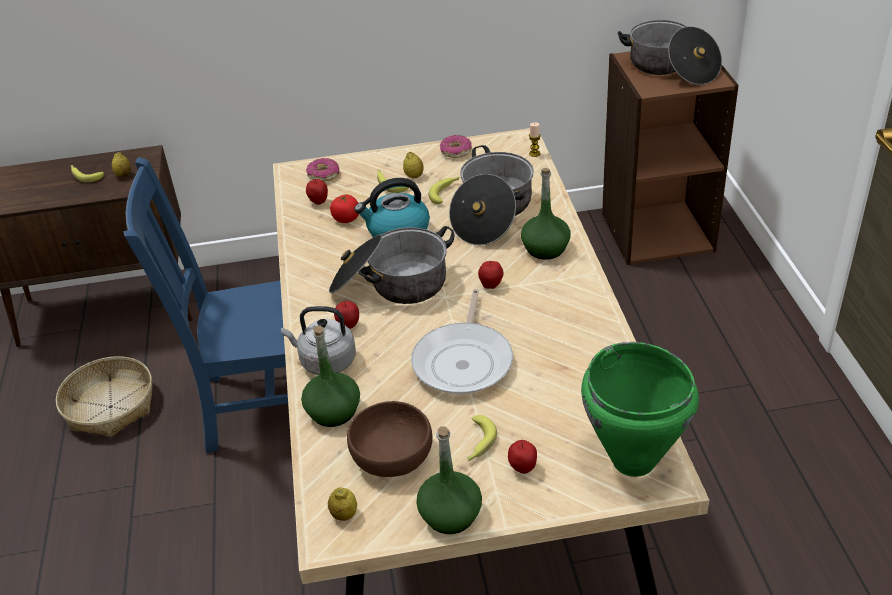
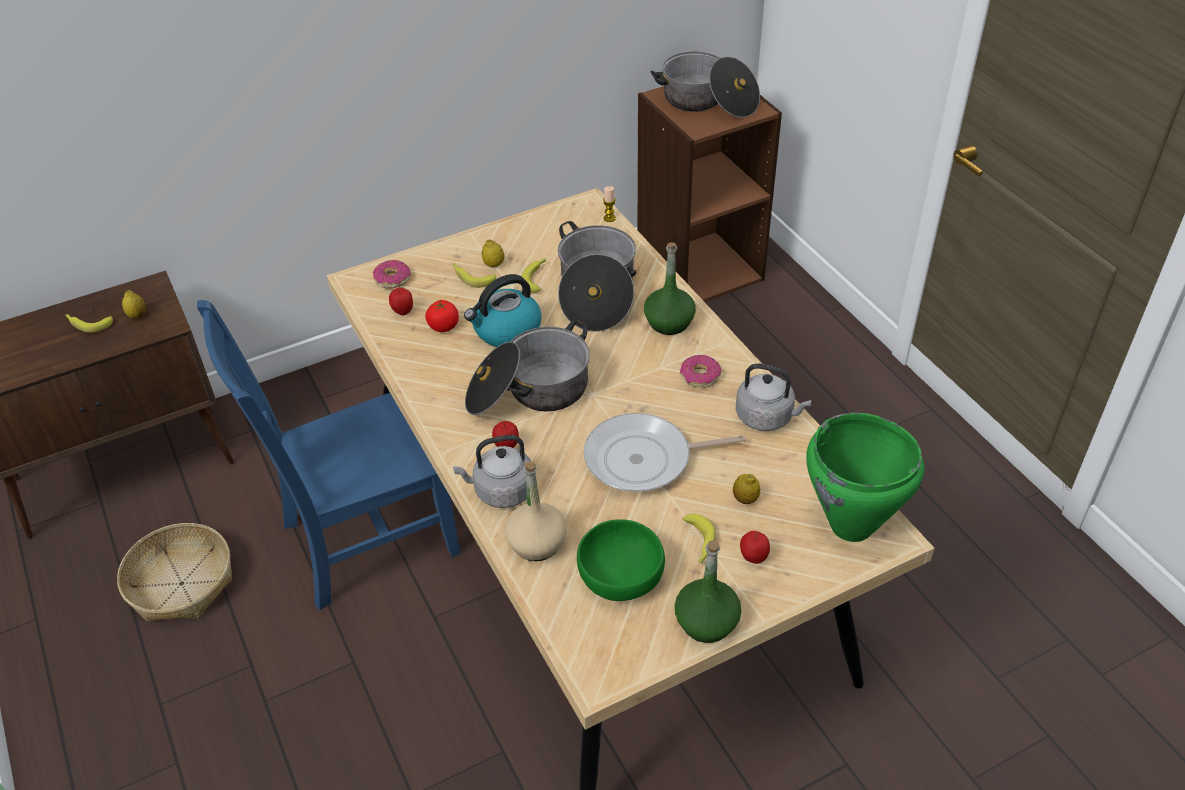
camera: 20 degrees left, 5 degrees up
(334, 411) = (537, 543): green bottle -> beige bottle
(344, 515) = (602, 648): lemon -> lemon (745, 499)
(391, 457) = (619, 577): brown bowl -> green bowl
(456, 151) = (525, 229): donut -> donut (699, 376)
(464, 361) = (644, 459): frying pan -> frying pan turned 90 degrees clockwise
(491, 286) = (633, 373): apple -> none
(597, 346) = (767, 417): none -> grey kettle

